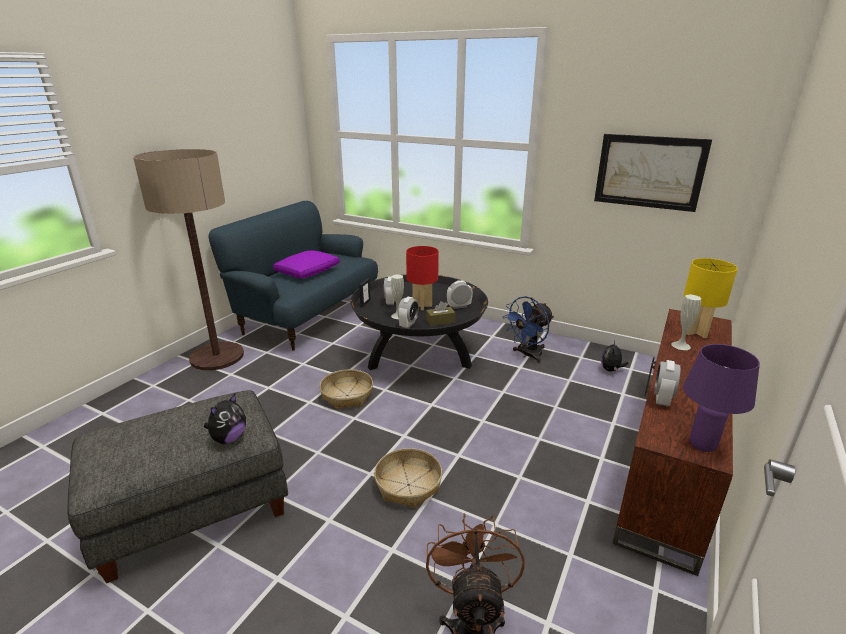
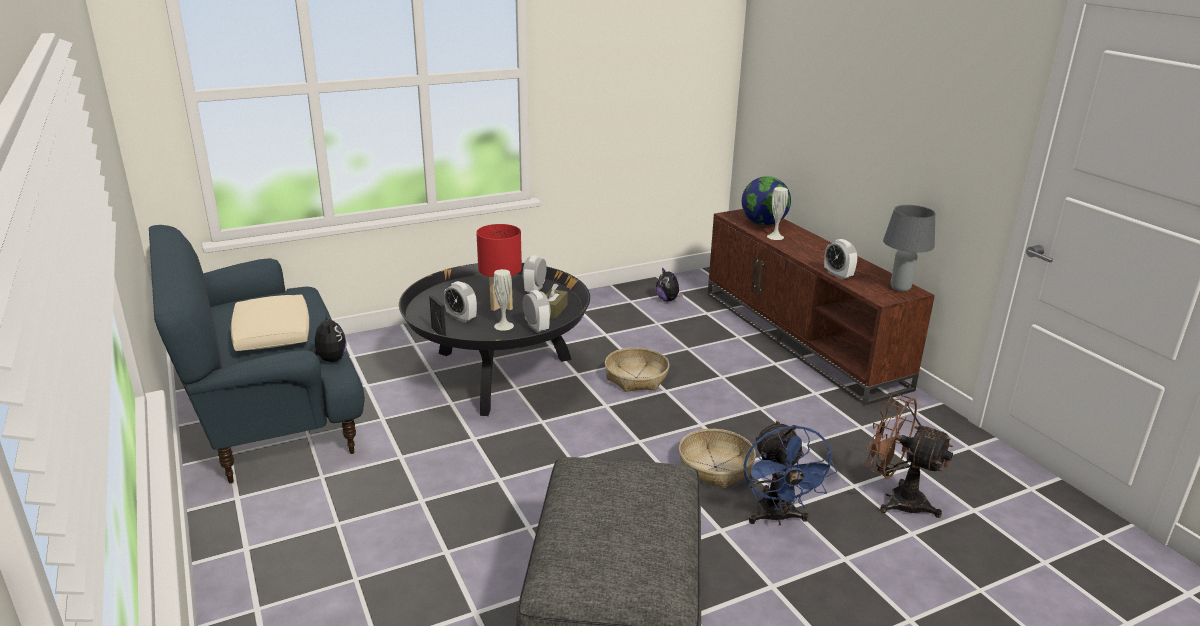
camera: 55 degrees left, 0 degrees up
(217, 357) = (263, 524): floor lamp -> none
(229, 438) = (666, 486): plush toy -> plush toy (330, 360)
(308, 272) = (272, 335): purple pillow -> beige pillow
(347, 395) = (520, 449): basket -> basket (636, 378)
(527, 355) = (591, 321): blue fan -> blue fan (777, 518)
(649, 172) = (646, 81): picture -> none
(696, 332) = (763, 223): yellow table lamp -> globe
(703, 446) = (900, 288): purple table lamp -> grey table lamp

